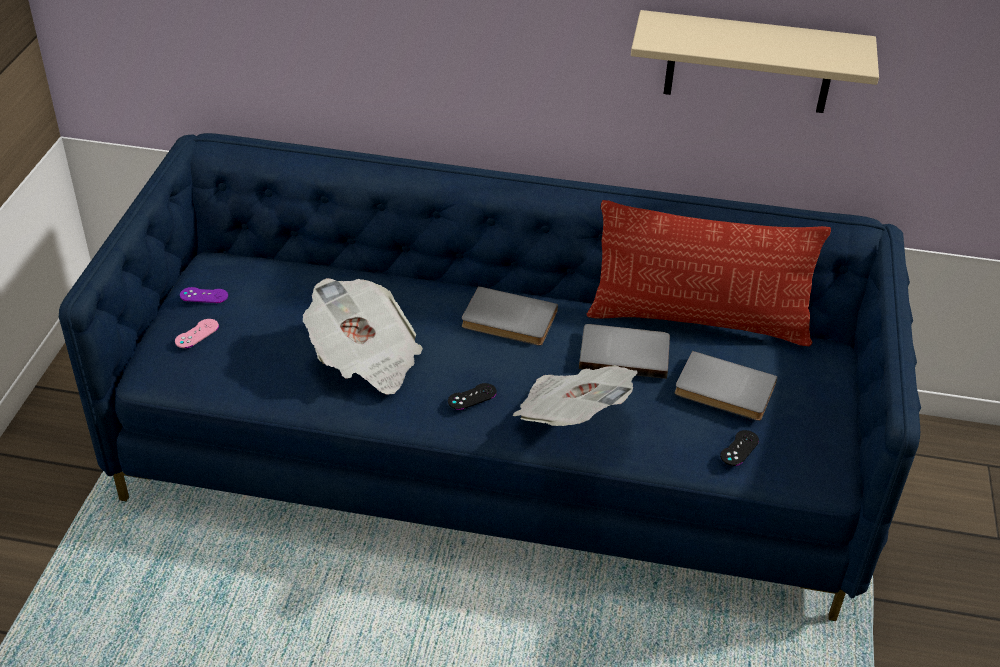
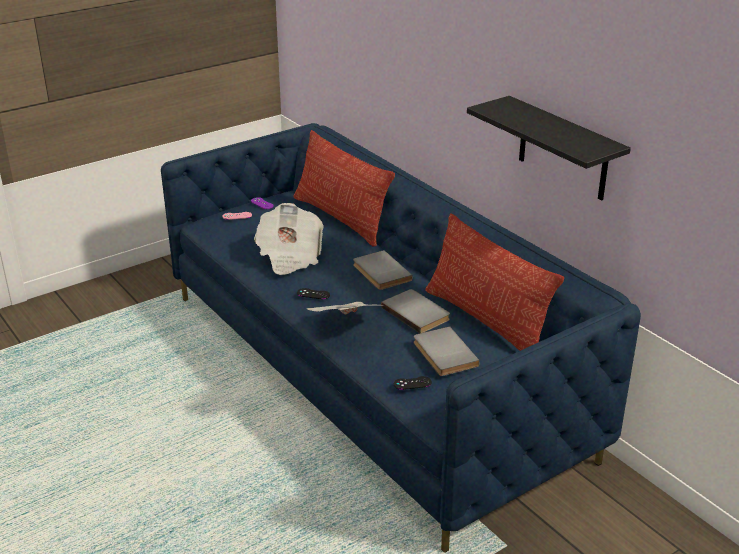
camera: 45 degrees right, 10 degrees down
(342, 265) = (341, 218): none -> pillow
(749, 63) = (563, 149): beige shelf -> black shelf

